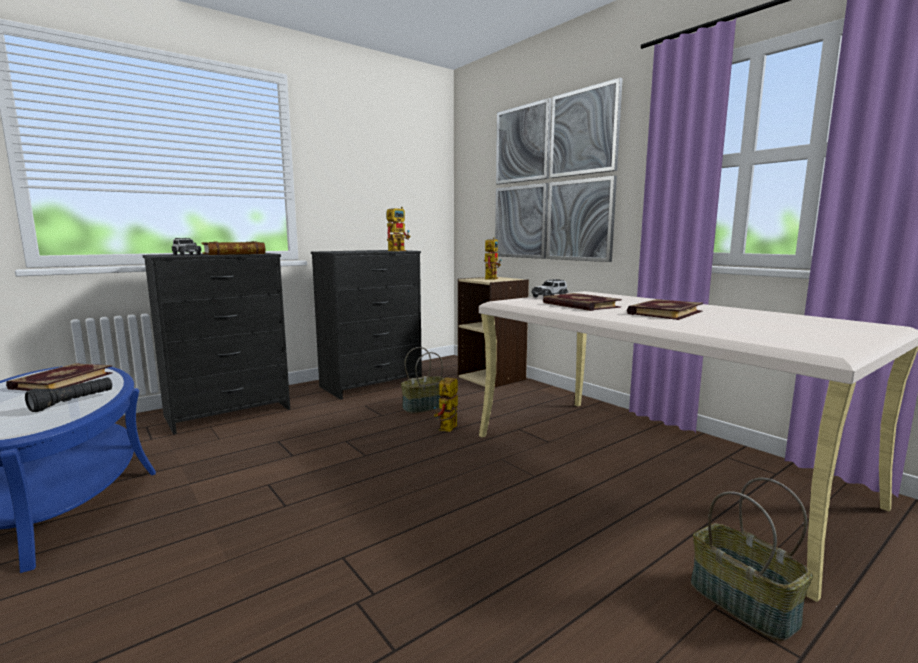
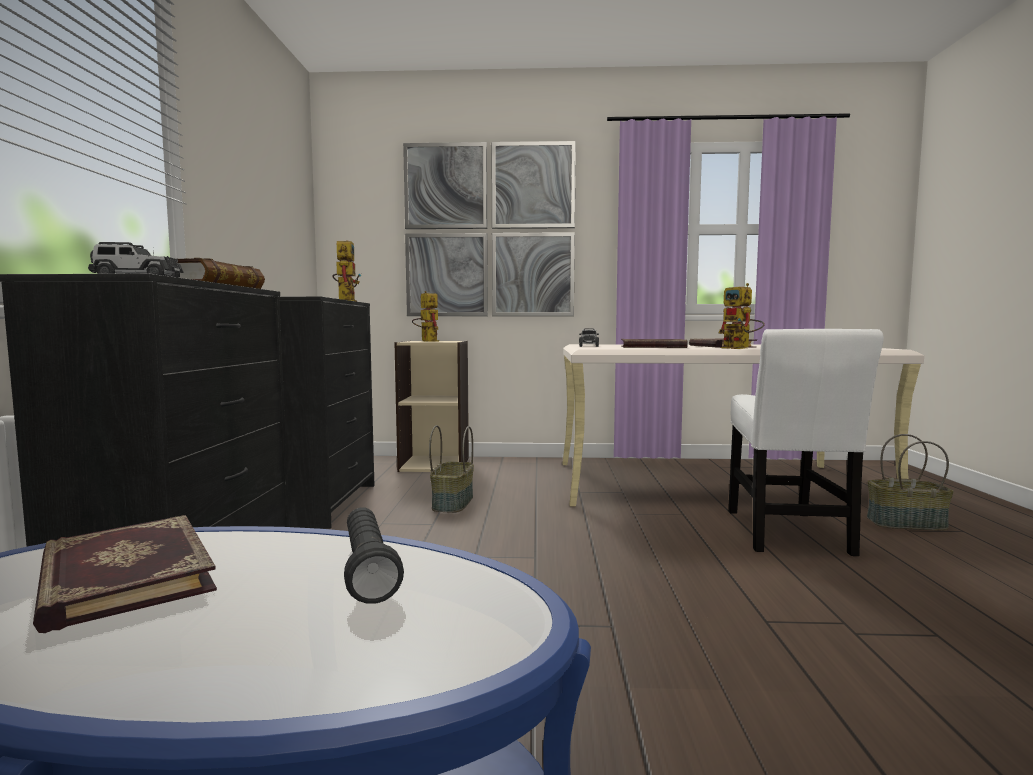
camera: 50 degrees left, 5 degrees down
(448, 430) = (533, 511): toy robot -> toy robot (741, 348)
(561, 532) = (787, 534): none -> white chair

